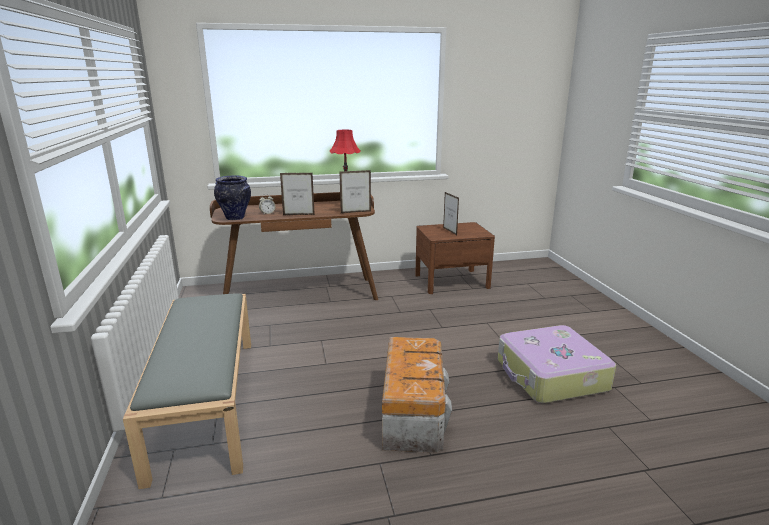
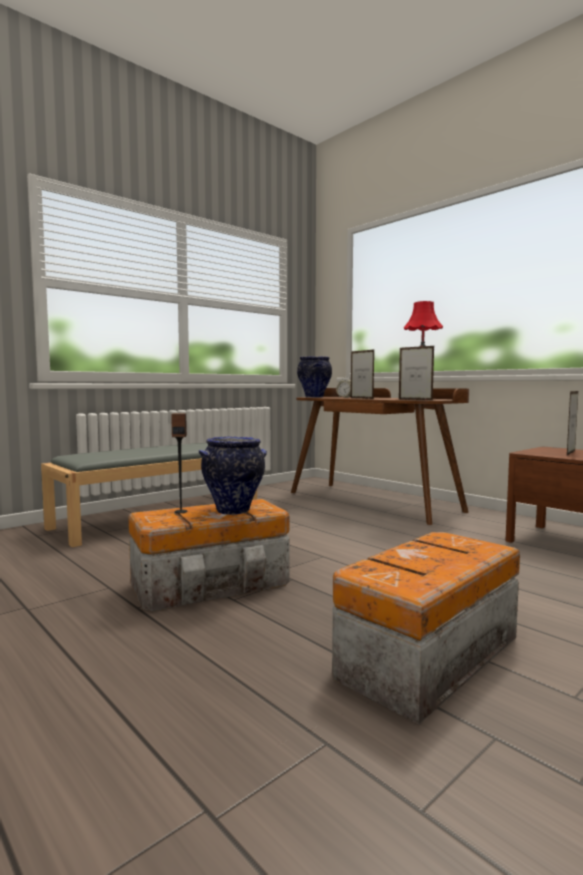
camera: 60 degrees right, 15 degrees down
(404, 375) = (181, 511): none -> speaker
(421, 355) = (234, 511): none -> vase
(550, 376) = (425, 657): suitcase -> storage box

